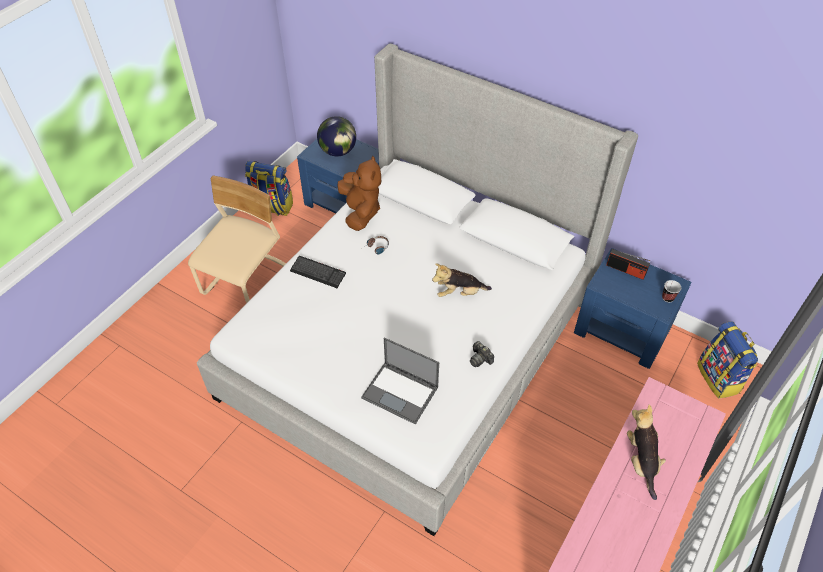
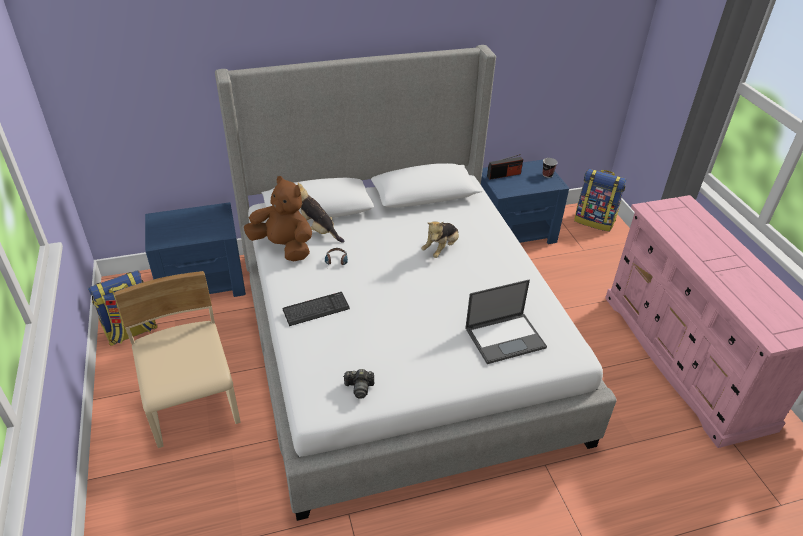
camera: 50 degrees left, 10 degrees down
(338, 151) = (182, 225): globe -> none
(480, 359) = (517, 276): camera -> camera (359, 388)
(641, 461) = (700, 248): plush toy -> plush toy (317, 230)

